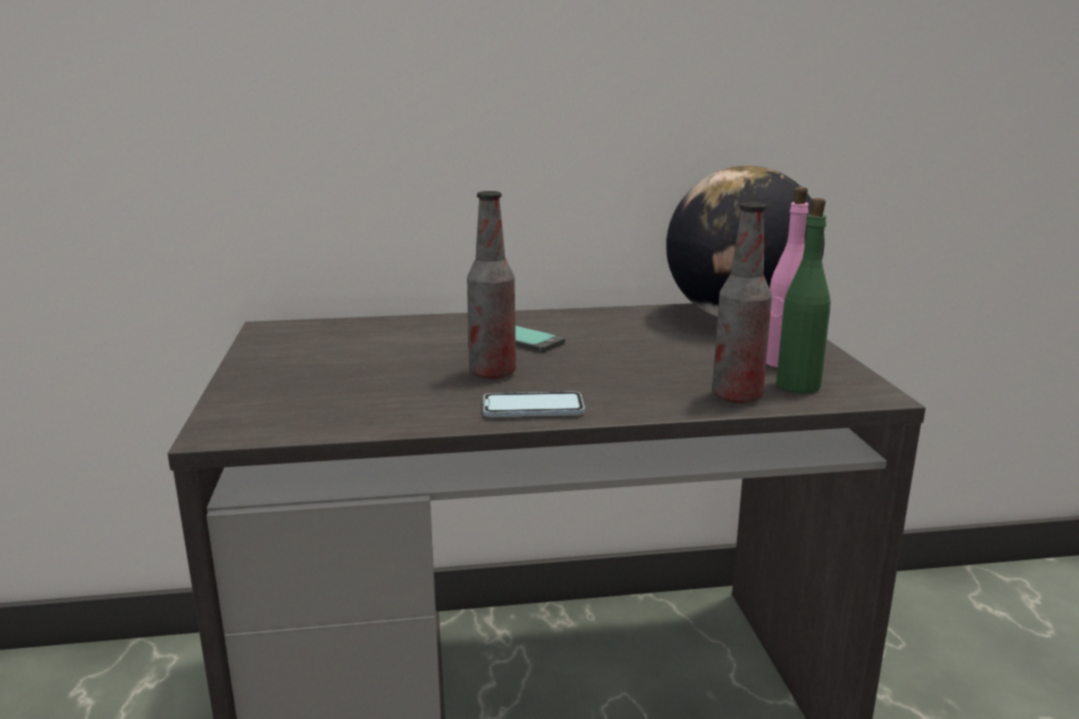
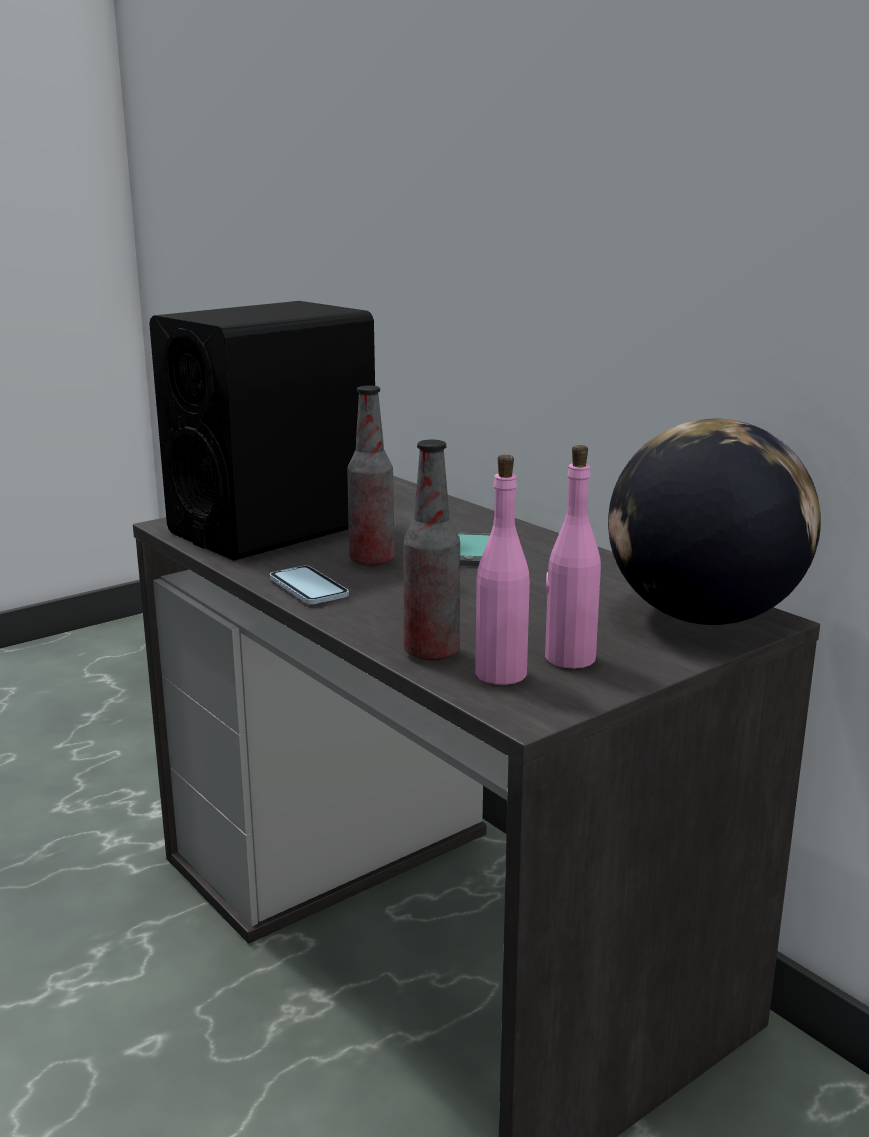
camera: 60 degrees right, 0 degrees up
(329, 390) = (274, 528): none -> black speaker
(797, 385) = (501, 674): green bottle -> pink bottle

